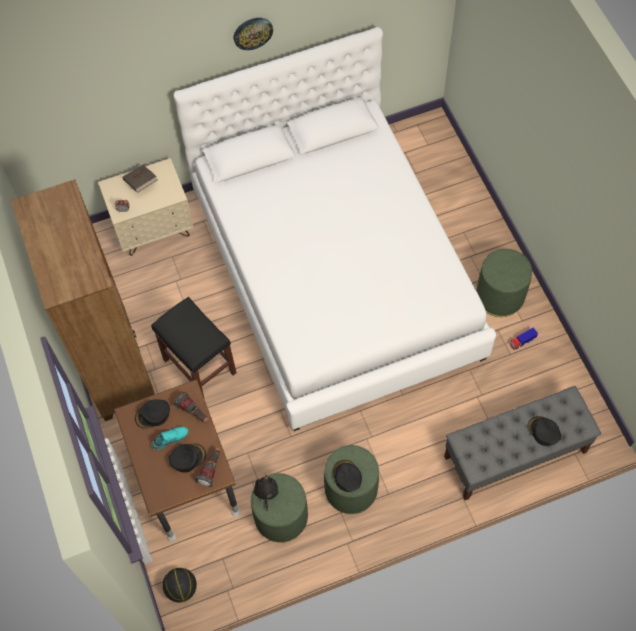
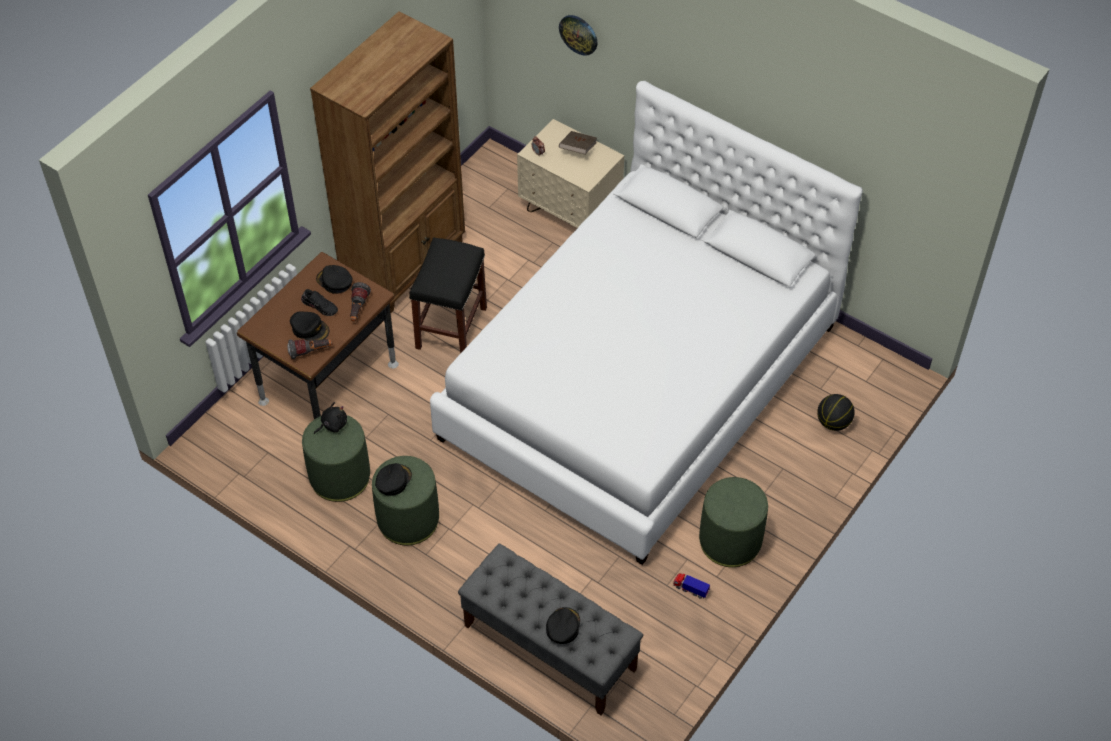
camera: 55 degrees right, 10 degrees down
(170, 438) = (320, 306): turquoise shoe -> black shoe
(182, 588) = (218, 437): basketball -> basketball (833, 422)
(252, 33) = (739, 84): wall clock -> wall clock (579, 34)

